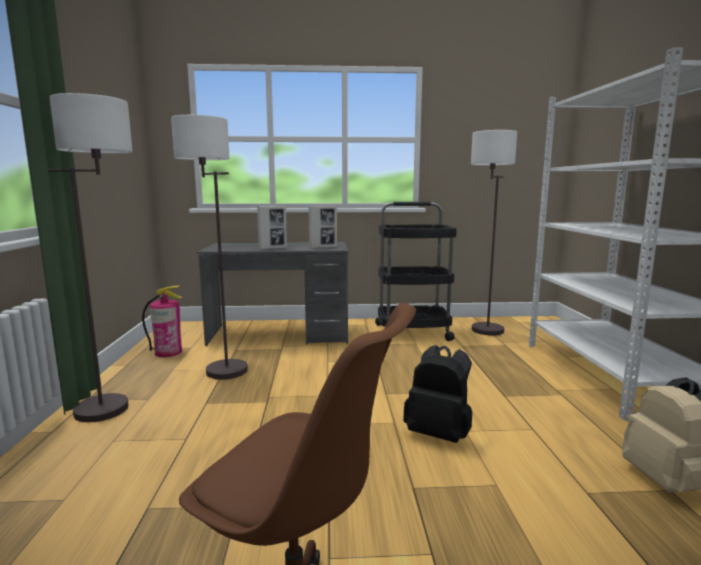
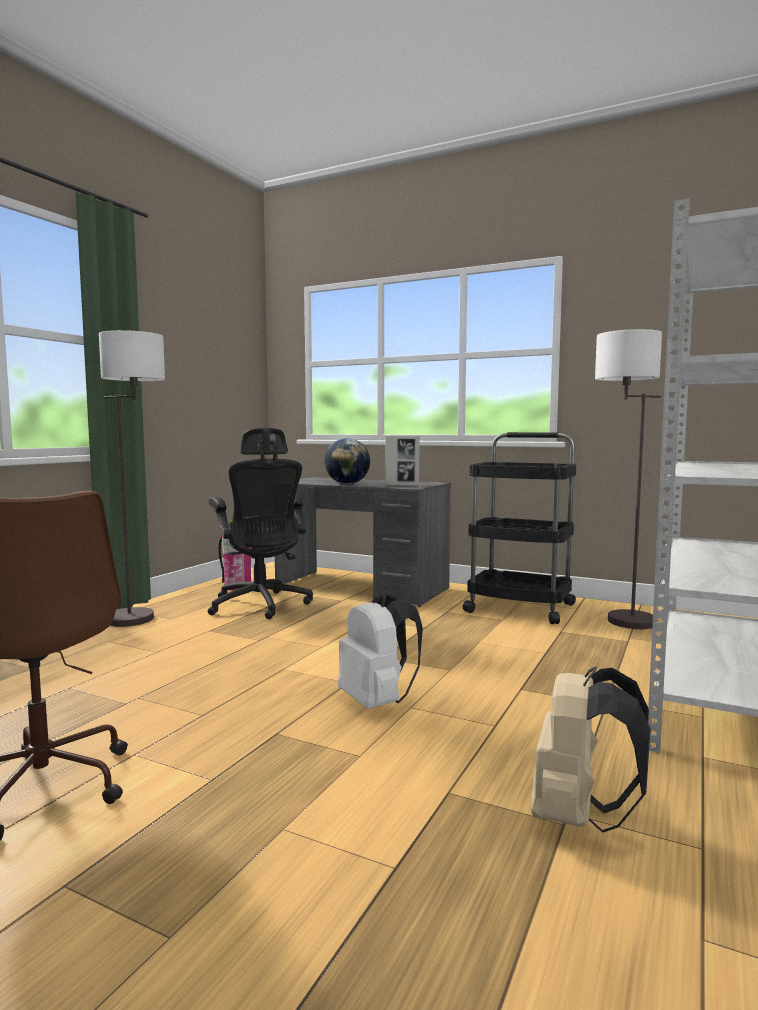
camera: 30 degrees right, 5 degrees down
(219, 368) = (260, 606): white floor lamp -> office chair
(273, 248) = (347, 484): picture frame -> globe
(439, 434) = (377, 702): black backpack -> white backpack

